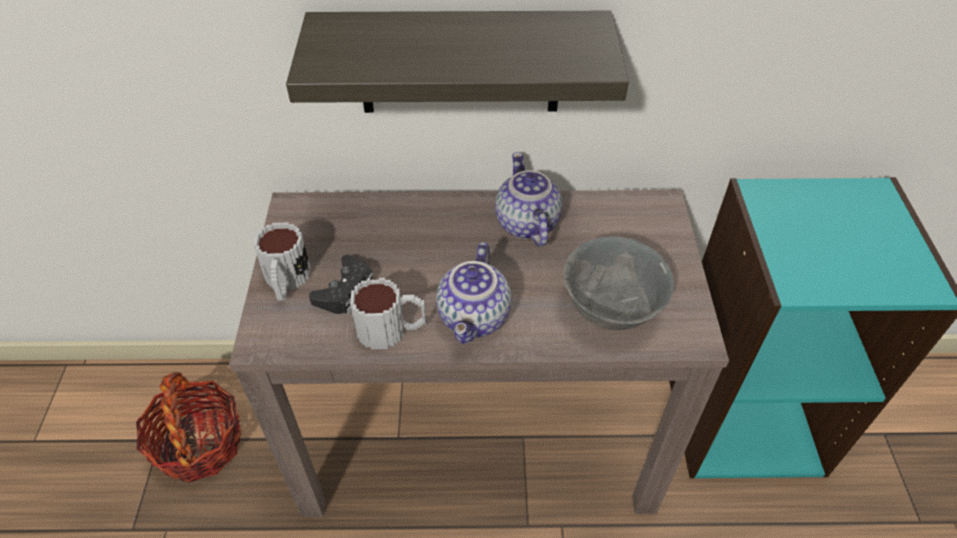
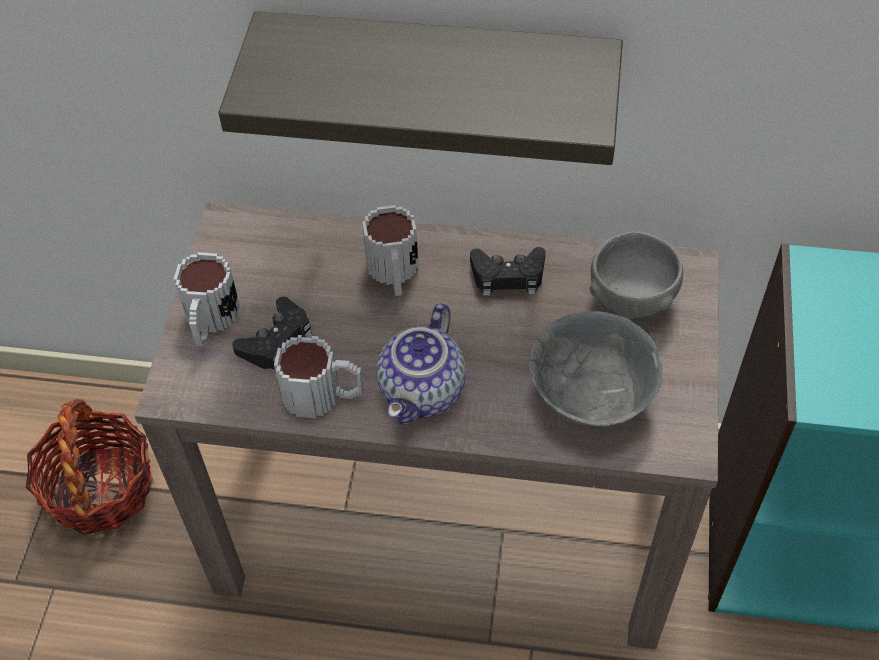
camera: 10 degrees right, 5 degrees up
(434, 230) = (394, 273): none -> mug
(525, 223) = (508, 276): teapot -> black game controller
(625, 230) = (632, 298): none -> grey bowl

